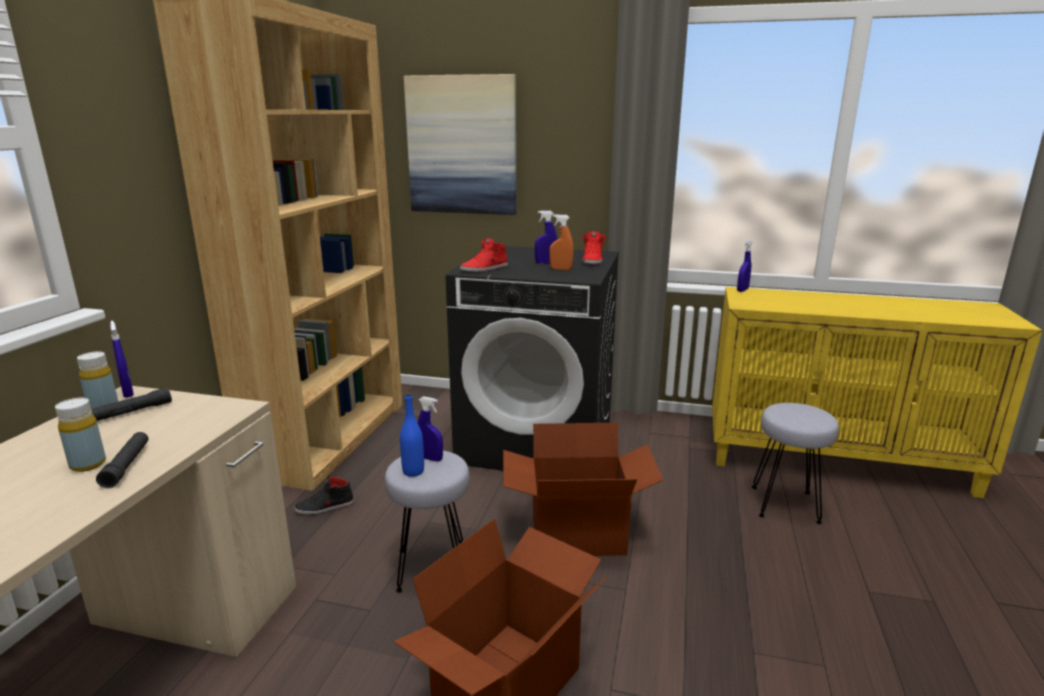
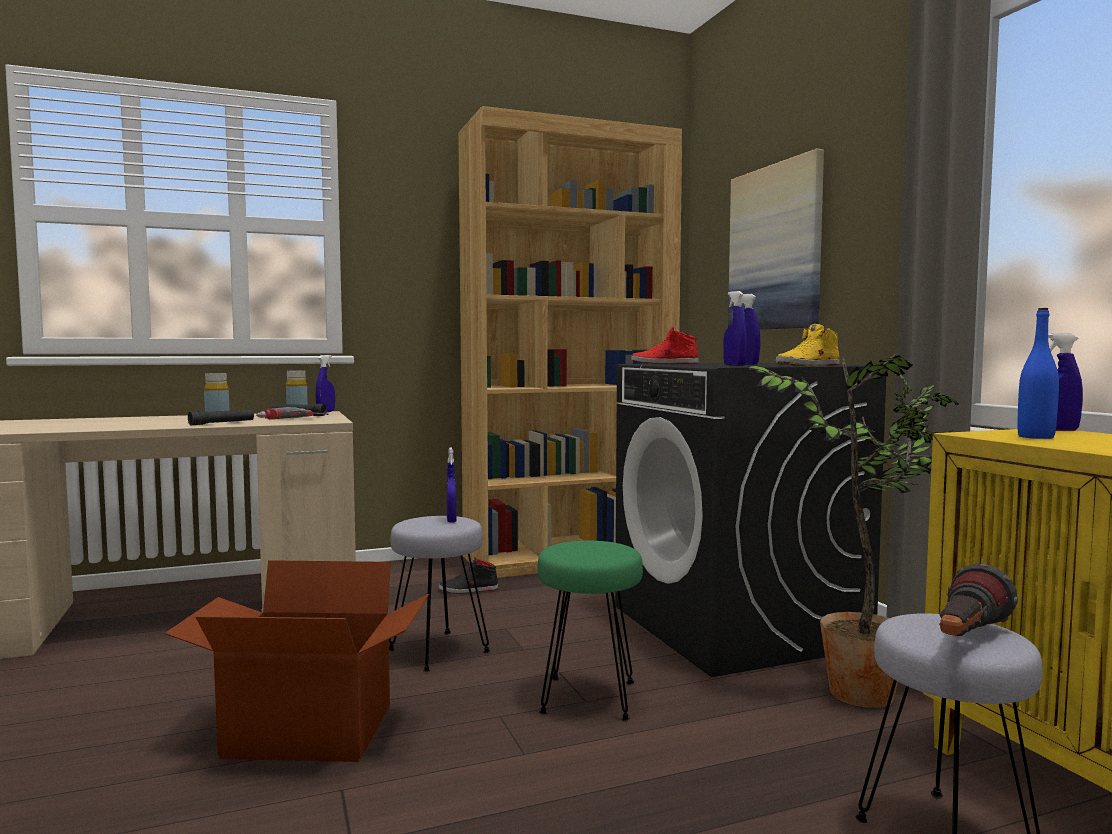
camera: 55 degrees right, 15 degrees down
(170, 422) = (291, 419): none -> power drill
(324, 507) = (468, 590): black shoe -> black shoe turned 45 degrees counterclockwise
(413, 471) = (420, 521): blue bottle -> blue bottle (1036, 437)
(561, 269) = (734, 365): orange spray bottle -> blue spray bottle
(577, 534) = (590, 698): cardboard box -> green stool
(592, 261) = (808, 365): red shoe -> yellow shoe
(653, 450) = (869, 692): none -> potted plant
(811, 416) = (966, 639): none -> flashlight

